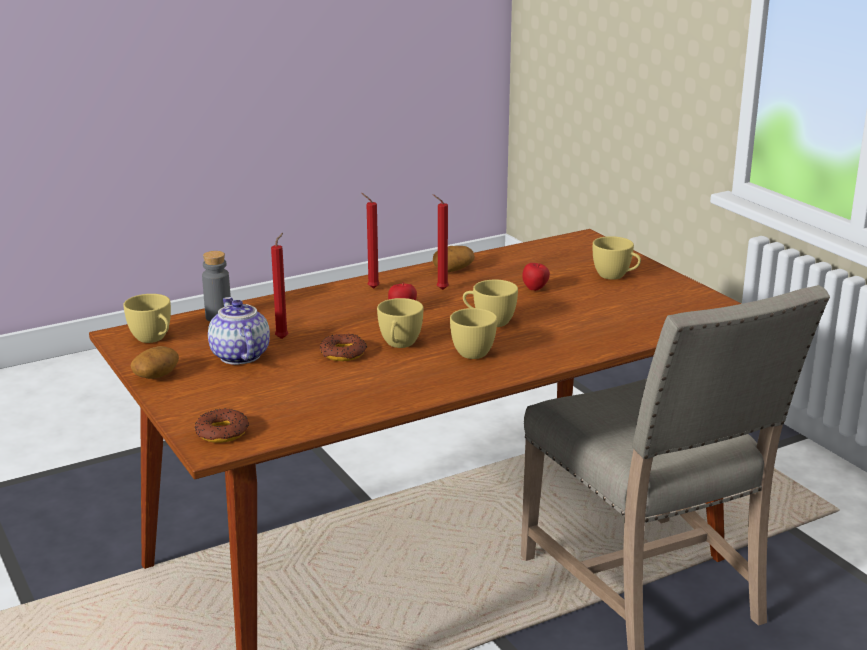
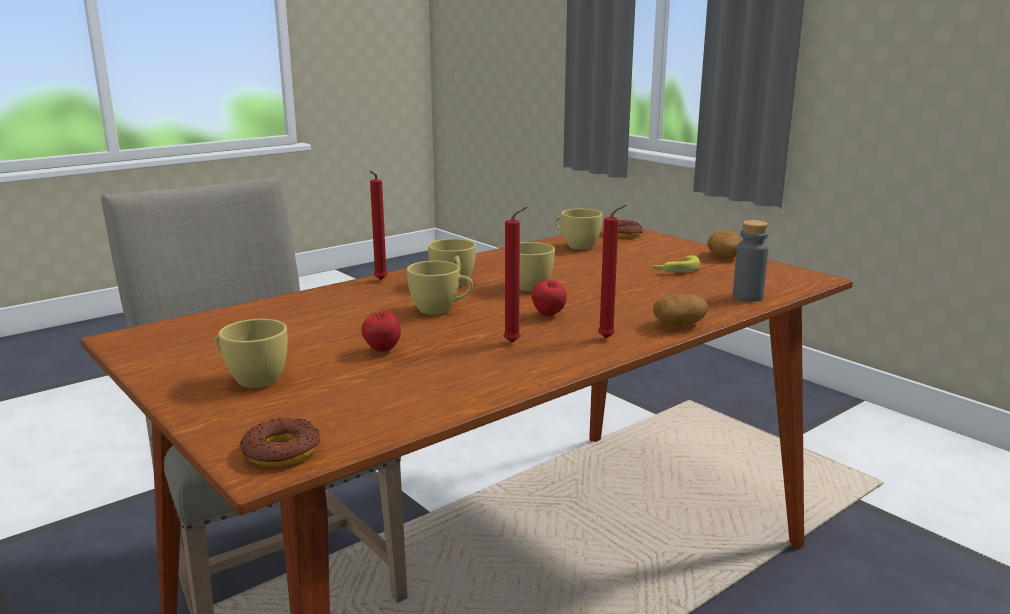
camera: 170 degrees right, 5 degrees down
(153, 339) = (776, 276): yellow cup -> yellow cup (576, 246)
(238, 356) = (675, 270): teapot -> banana
(283, 338) = (652, 284): red candle -> red candle (379, 280)
(343, 353) = (579, 277): donut -> donut (282, 451)
(453, 269) = (510, 374): potato -> potato (679, 325)

